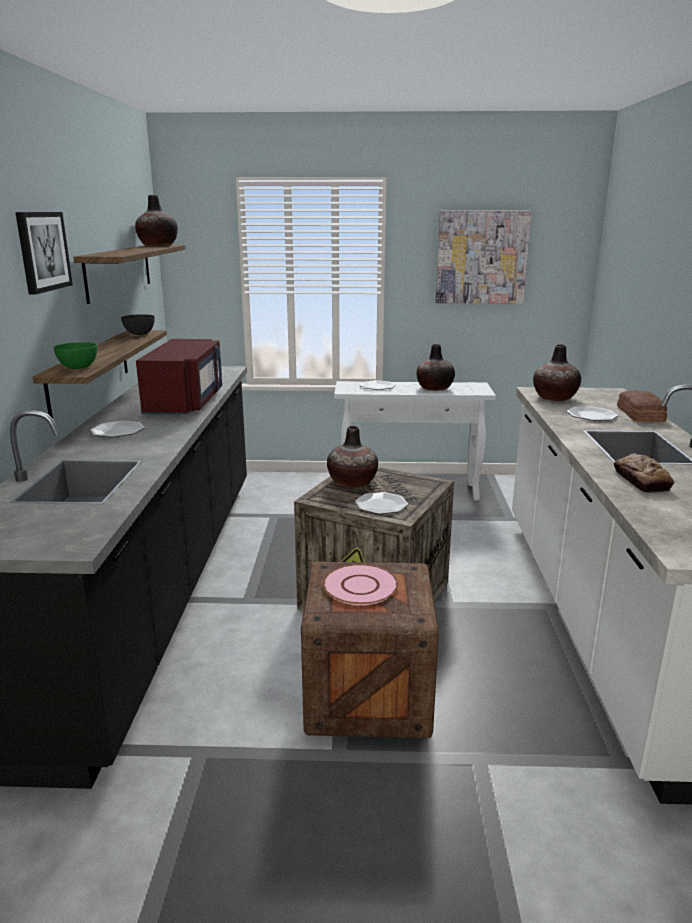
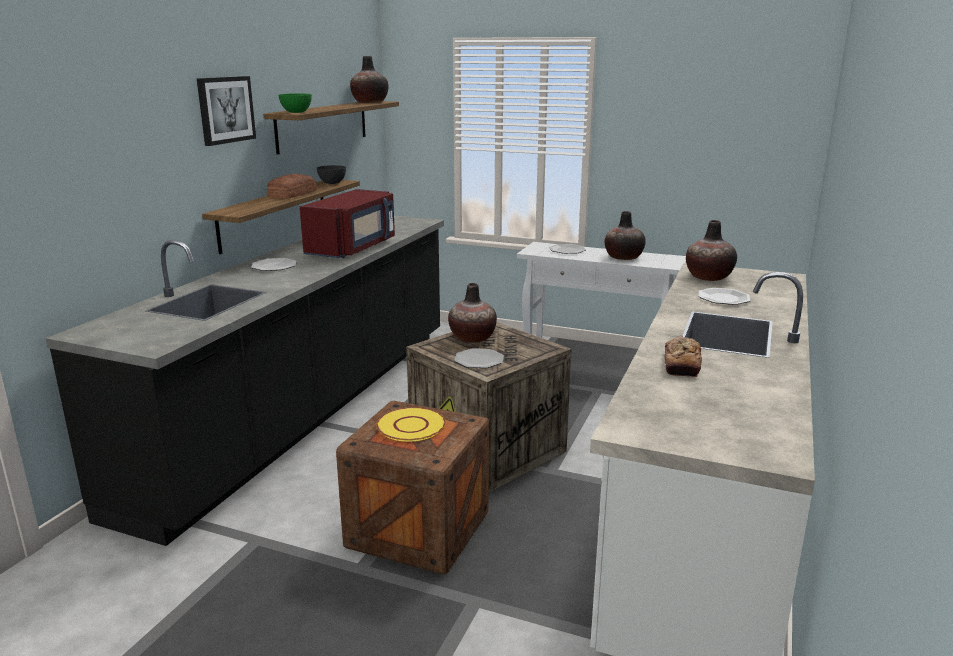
camera: 20 degrees right, 0 degrees up
(78, 367) = (243, 209): green bowl -> green bowl (296, 112)
(360, 586) = (411, 426): pink plate -> yellow plate
(481, 257) = (693, 121): picture -> none
(639, 414) = (780, 302): bread -> bread (291, 194)

